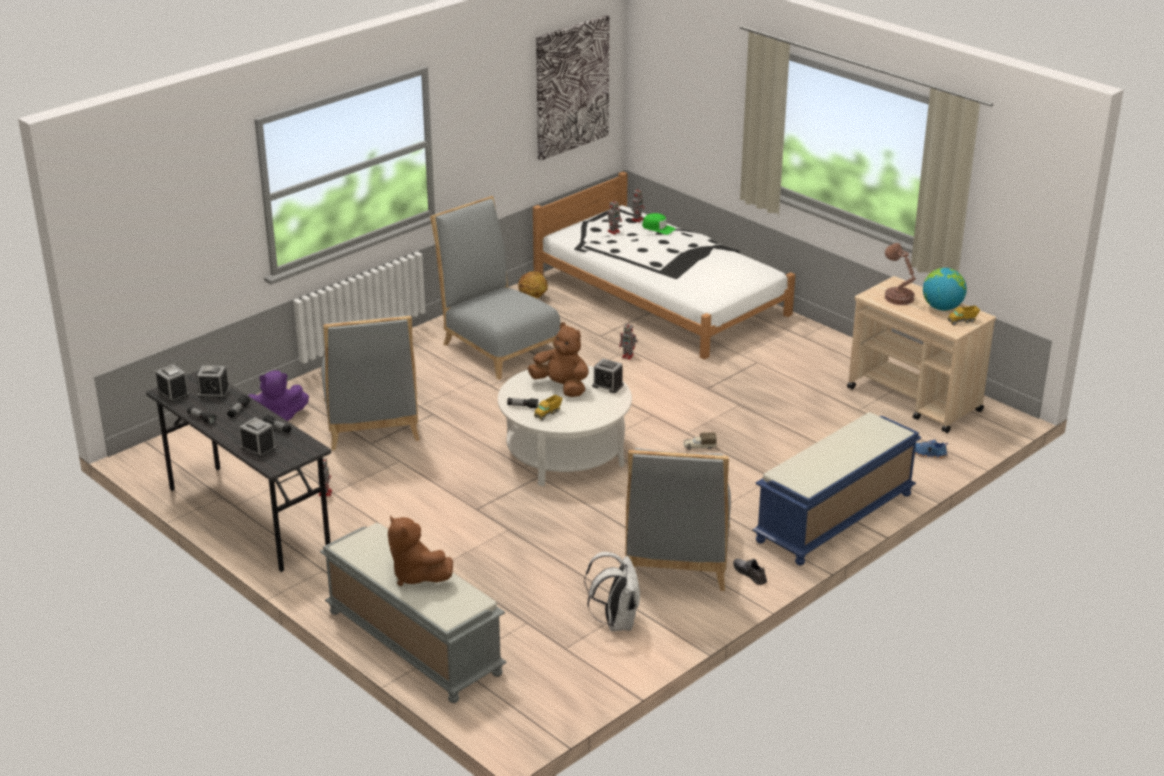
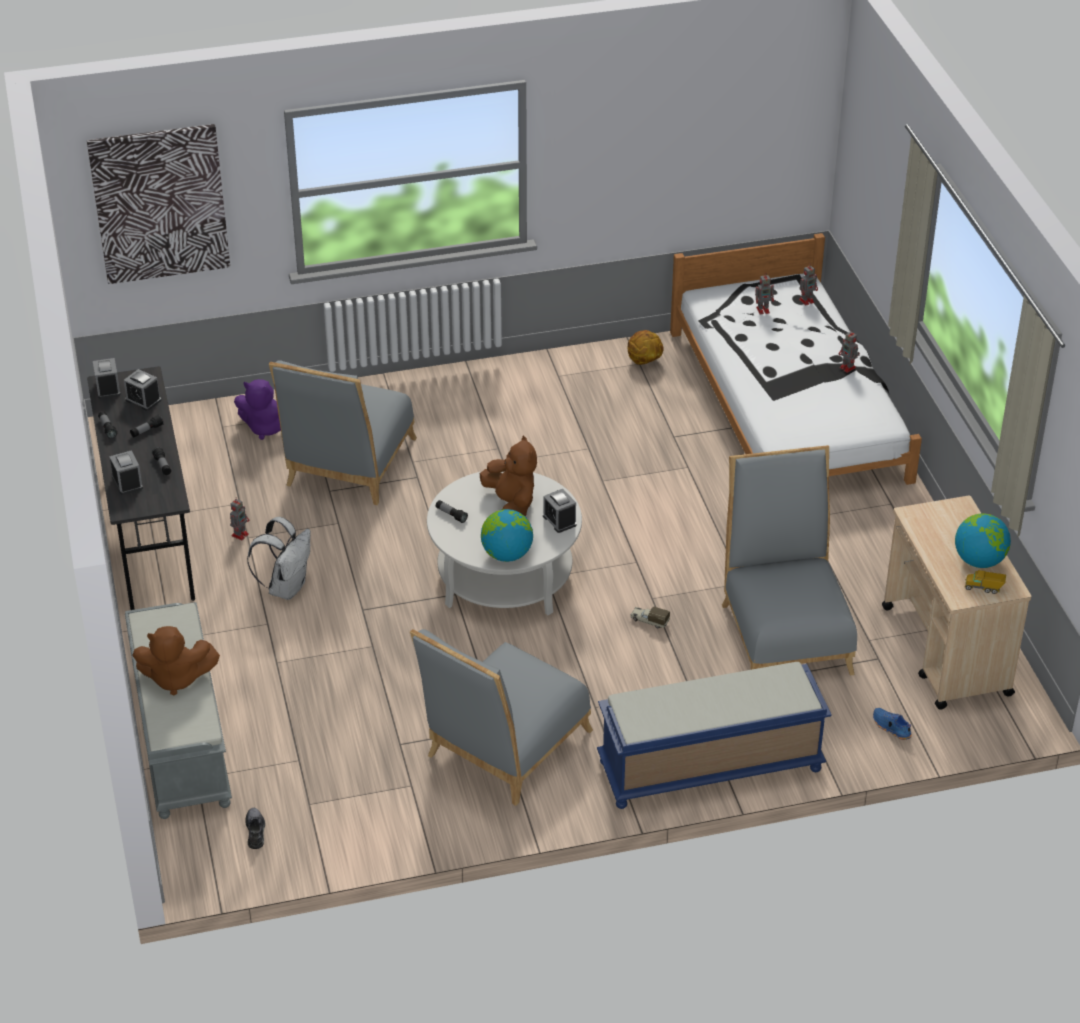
camera: 30 degrees right, 10 degrees up
(416, 575) = (176, 678): brown plush toy -> brown plush toy turned 75 degrees counterclockwise
(497, 345) = (554, 412): grey chair -> grey chair (784, 631)
(548, 414) = (468, 534): toy truck -> none
(571, 87) = (747, 127): picture -> picture (160, 203)
(591, 417) = (507, 554): none -> globe
(616, 622) = (380, 795): white backpack -> white backpack (286, 587)
(628, 356) = (679, 475): toy robot -> toy robot (848, 368)
(658, 228) = (817, 321): green cap -> none
(750, 574) = (559, 797): grey shoe -> grey shoe (255, 831)
(897, 297) = (942, 526): brown table lamp -> none

